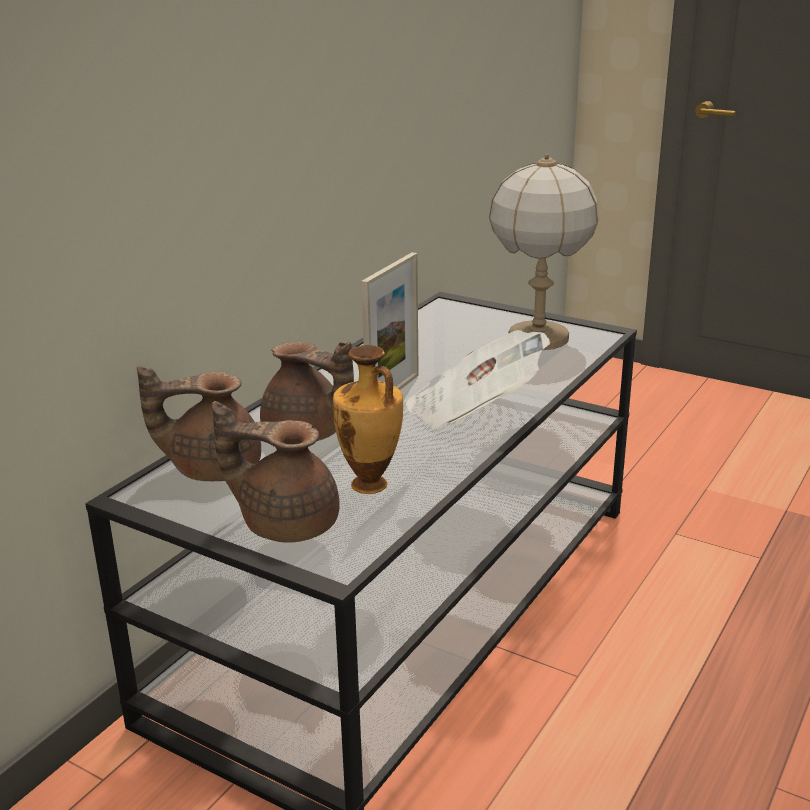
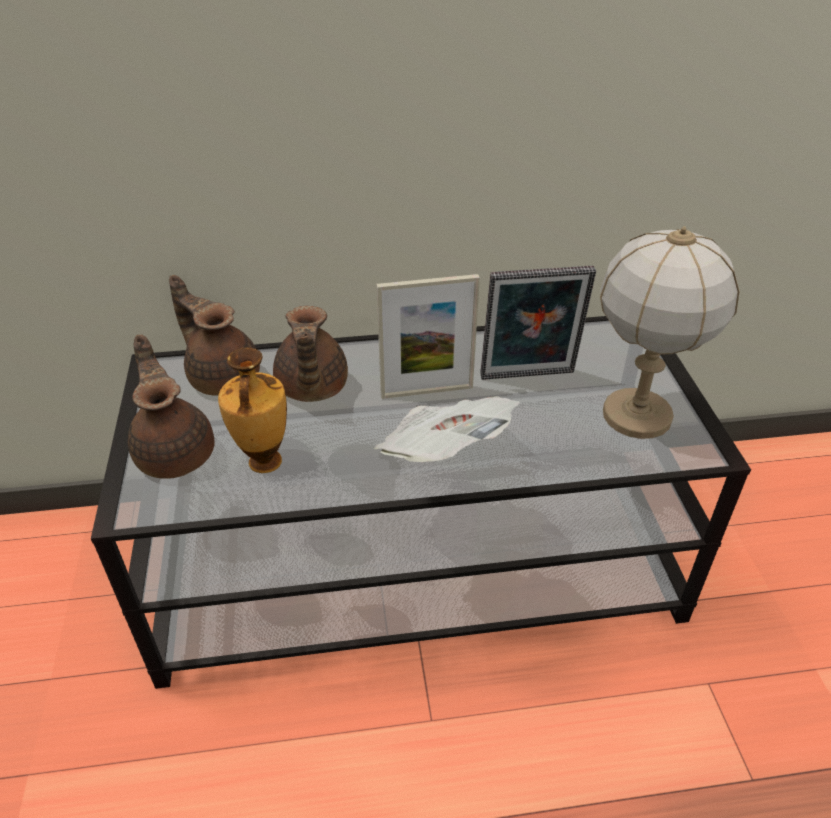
camera: 50 degrees right, 15 degrees up
(440, 353) = (528, 377): none -> picture frame

